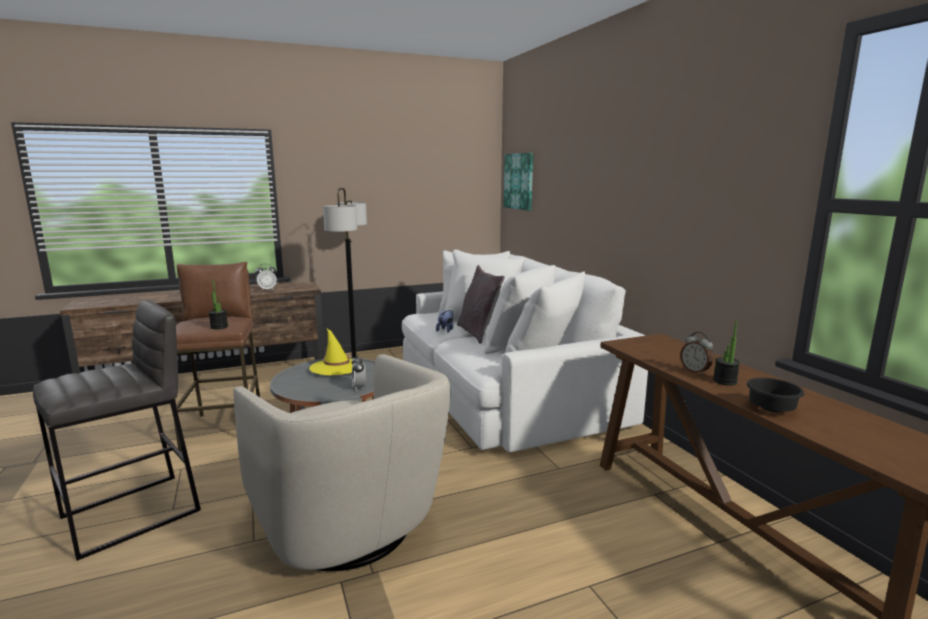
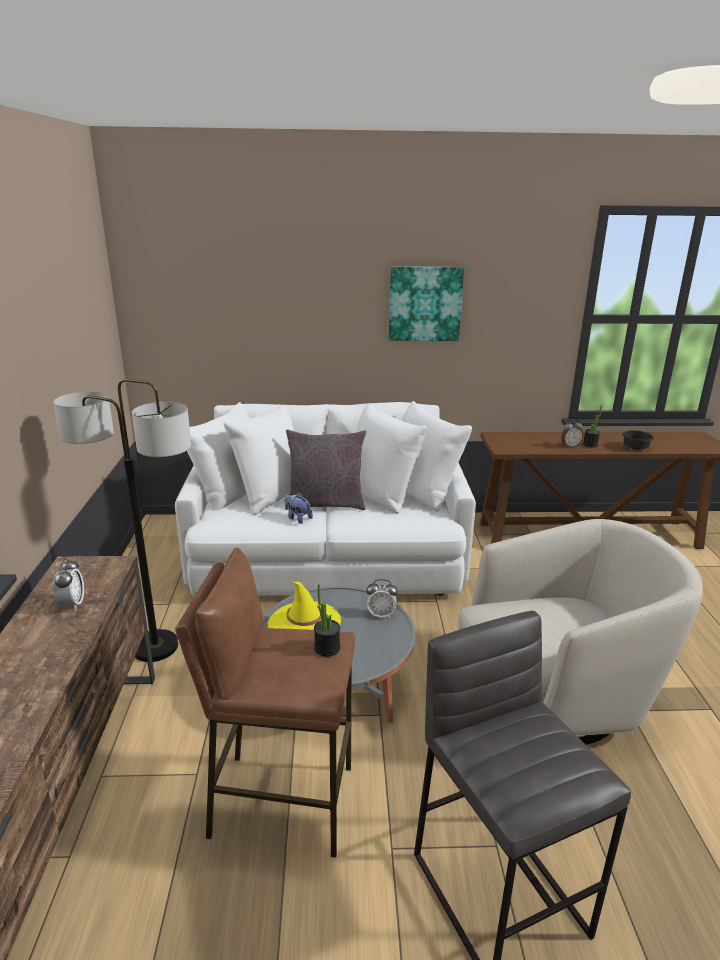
camera: 70 degrees left, 10 degrees up
(519, 181) = (175, 308): picture -> picture (425, 304)

